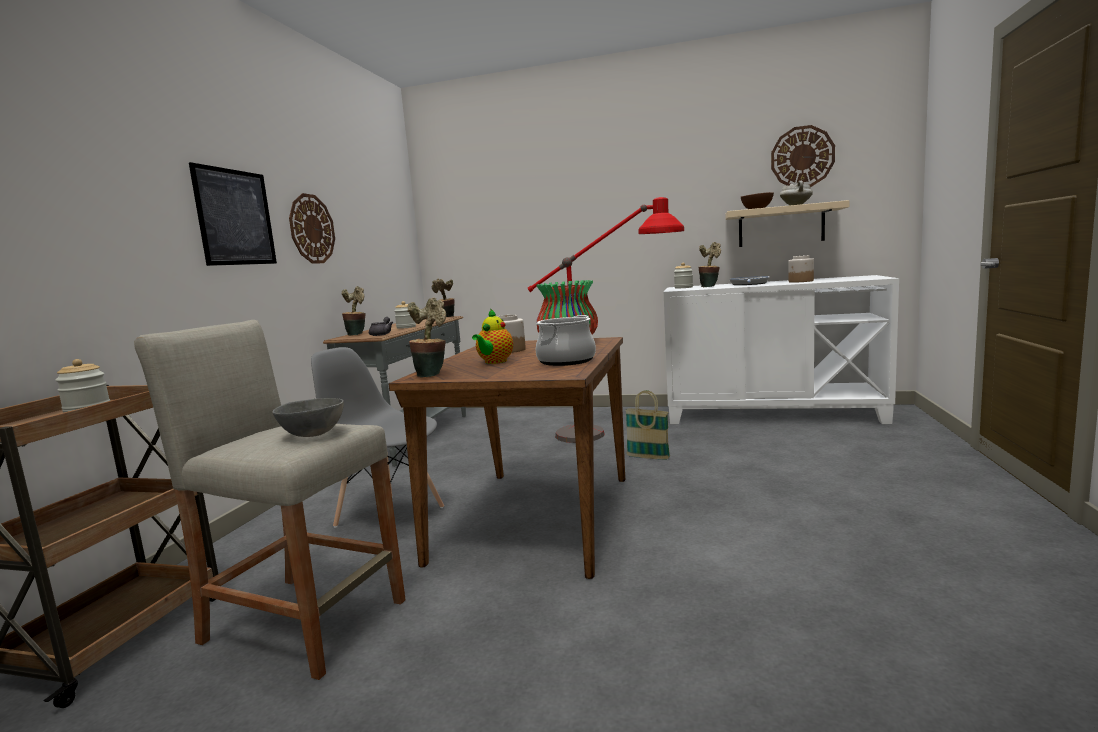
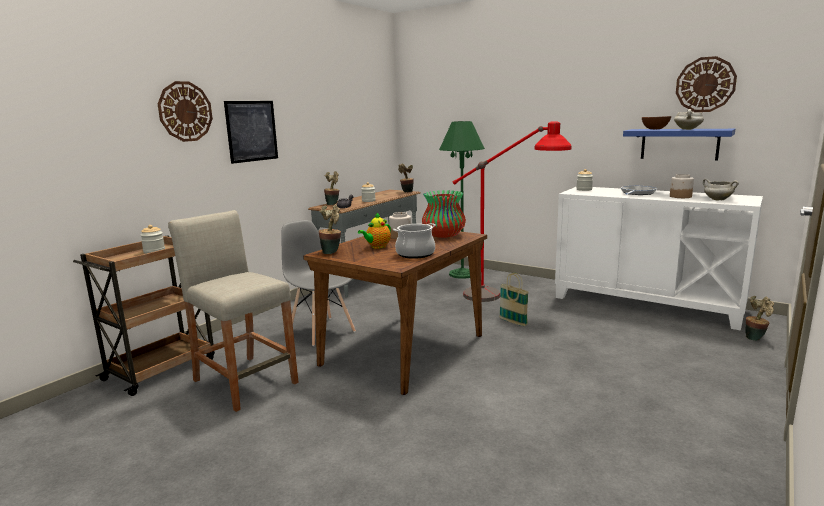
camera: 20 degrees right, 5 degrees up
(312, 229) = (306, 132): wall clock -> wall clock (185, 111)
(313, 434) = (246, 283): grey bowl -> none
(533, 417) = (462, 274): none -> green floor lamp
(710, 286) = (604, 191): potted plant -> potted plant (755, 338)
(781, 226) = (679, 144): beige shelf -> blue shelf
(844, 279) = (717, 200): none -> white cooking pot

